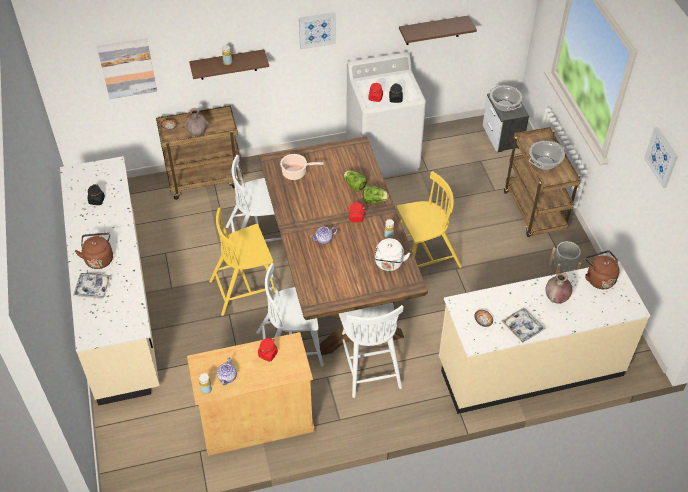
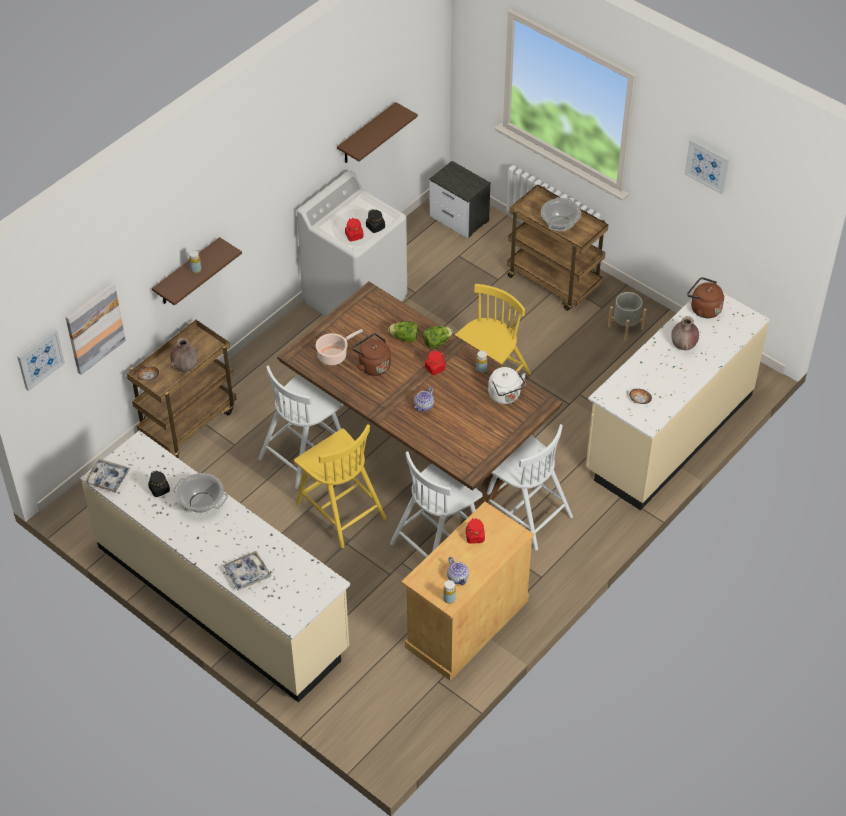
camera: 35 degrees left, 0 degrees up
(99, 258) = (223, 543): brown kettle -> brown kettle (373, 365)
(246, 289) = (340, 510): yellow chair -> yellow chair turned 75 degrees counterclockwise
(317, 30) = (265, 189): picture -> picture (40, 359)
(504, 105) = (457, 183): cooking pot -> cooking pot (201, 502)
(522, 327) = (676, 387): tray -> tray (107, 478)

